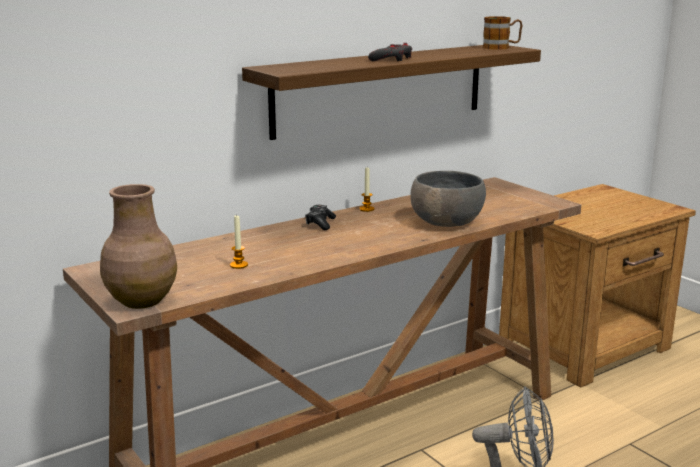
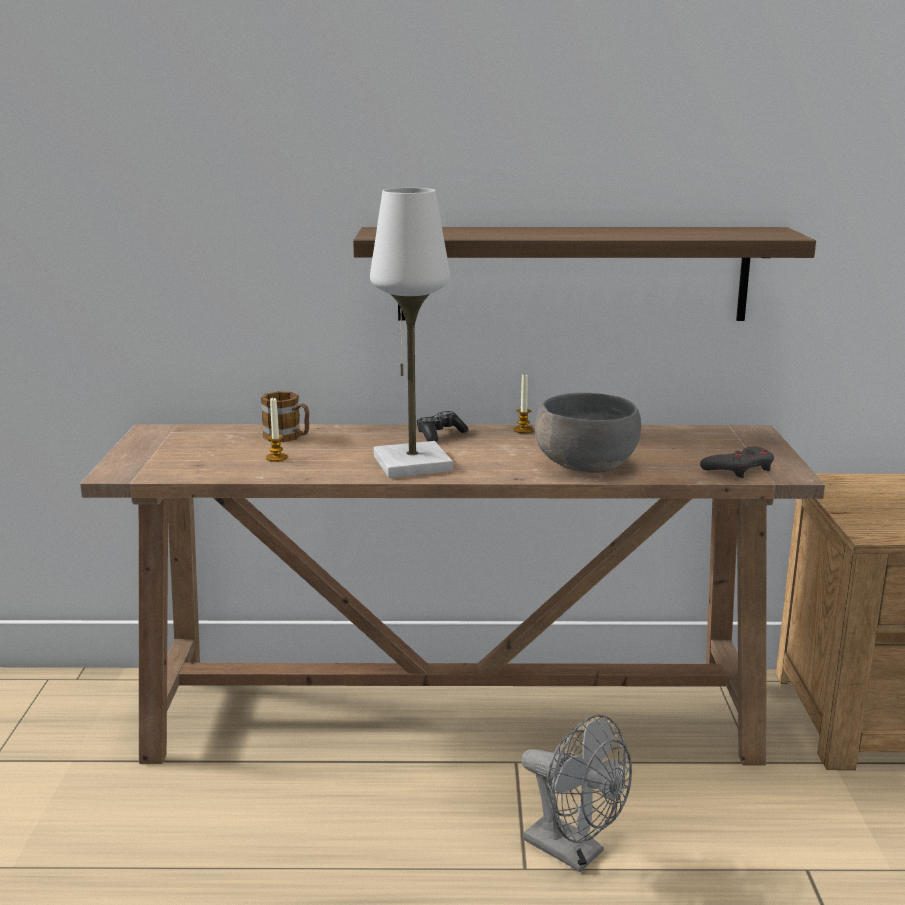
camera: 35 degrees right, 0 degrees up
(140, 301) = (133, 469): brown vase -> none
(342, 246) = (412, 464): none -> white table lamp
(391, 59) = (556, 233): grey game controller -> grey game controller (740, 468)
(501, 47) = (765, 232): mug -> mug (288, 437)

